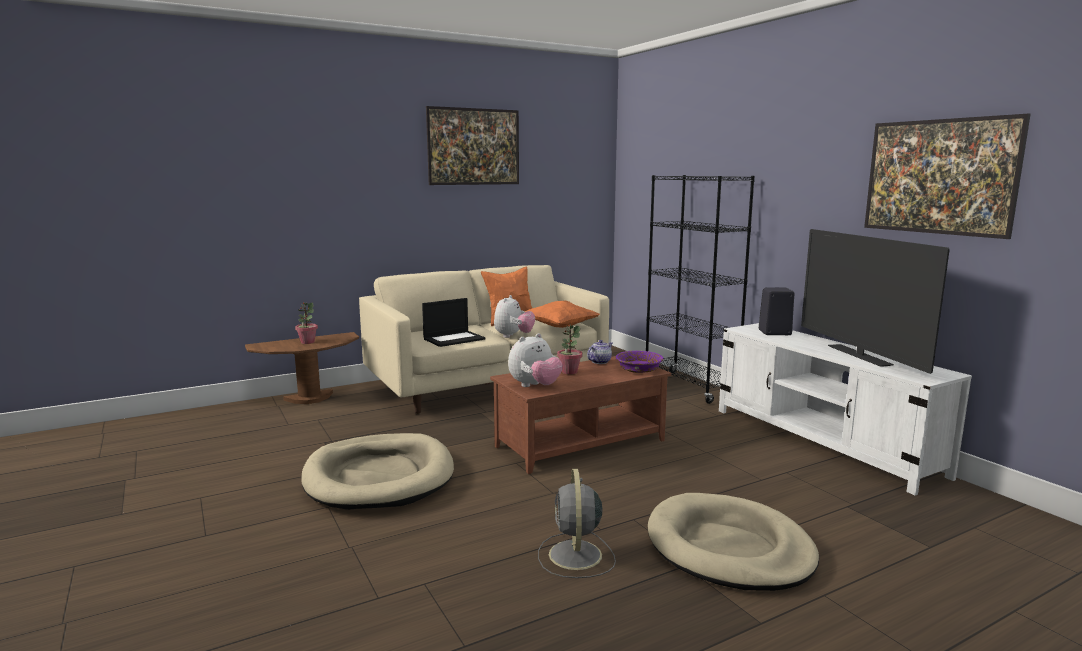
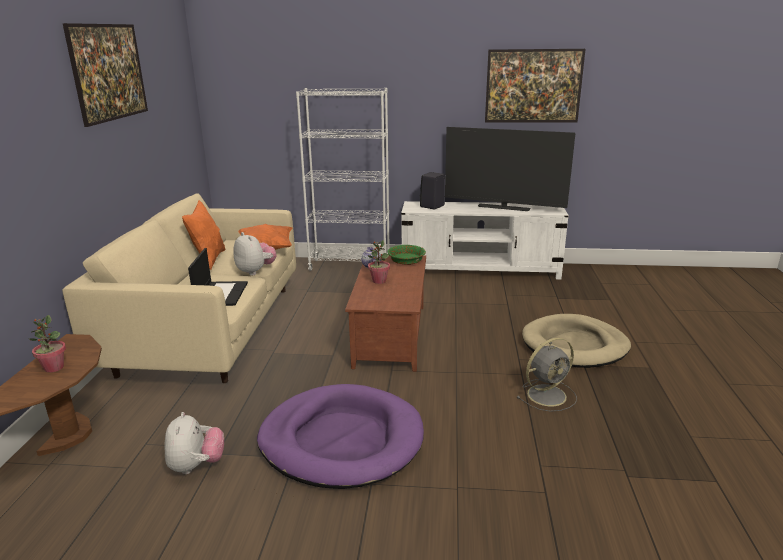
camera: 55 degrees left, 10 degrees up
(379, 477) = (341, 440): beige dog bed -> purple dog bed
(535, 386) = (395, 301): plush toy -> plush toy (196, 466)
(575, 556) = (548, 395): grey fan -> grey fan turned 60 degrees counterclockwise
(638, 369) = (406, 261): purple bowl -> green bowl
(690, 387) = (350, 266): black bookcase -> white bookcase

